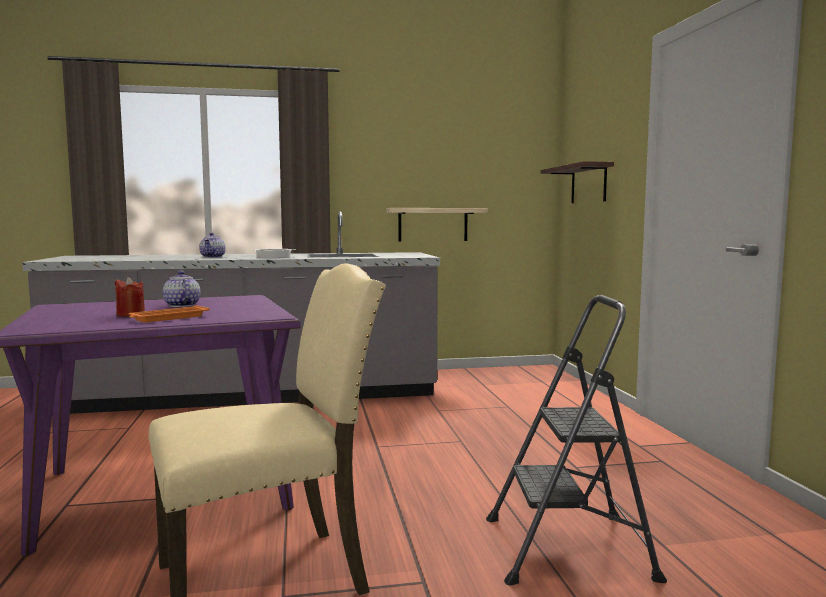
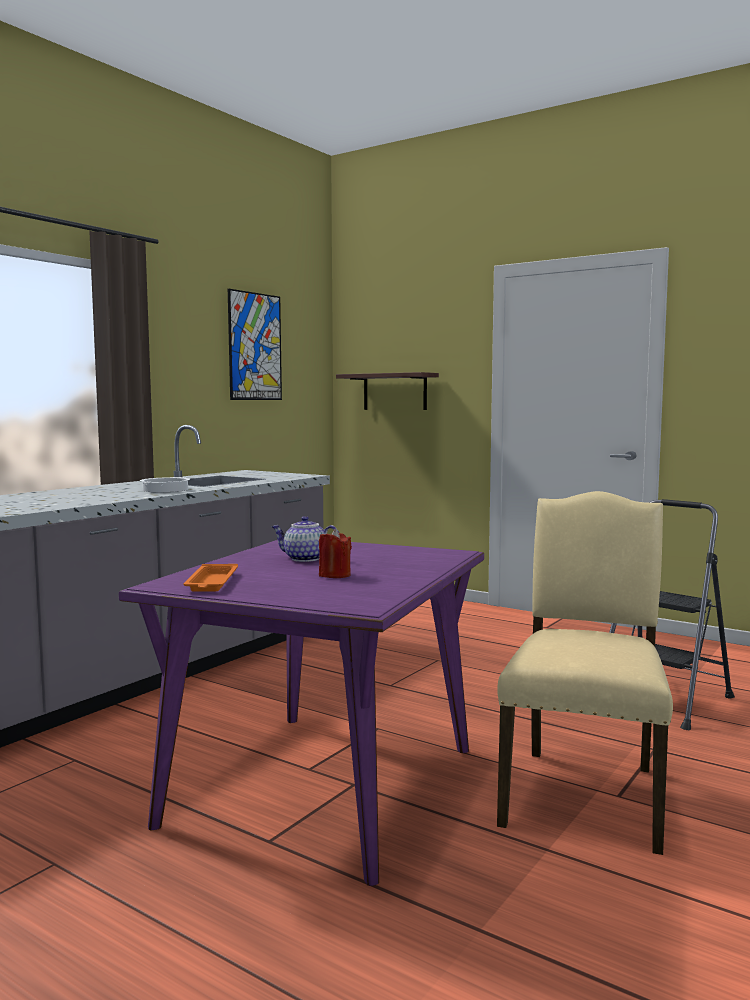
camera: 45 degrees left, 0 degrees up
(168, 318) = (392, 570): orange tray -> orange tray (211, 583)
(213, 257) = (85, 496): teapot -> none
(433, 224) = (238, 436): shelf -> none
(455, 148) = (255, 346): none -> picture

